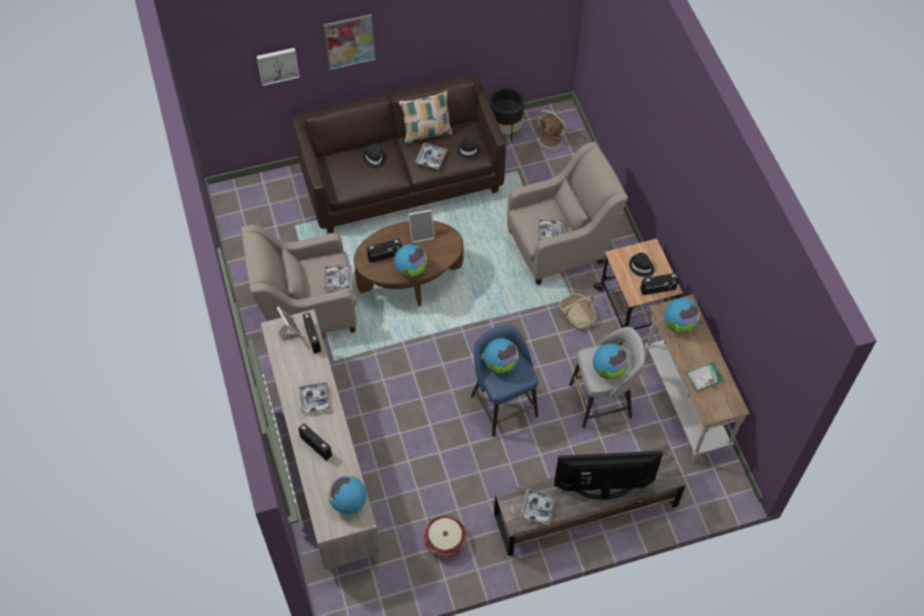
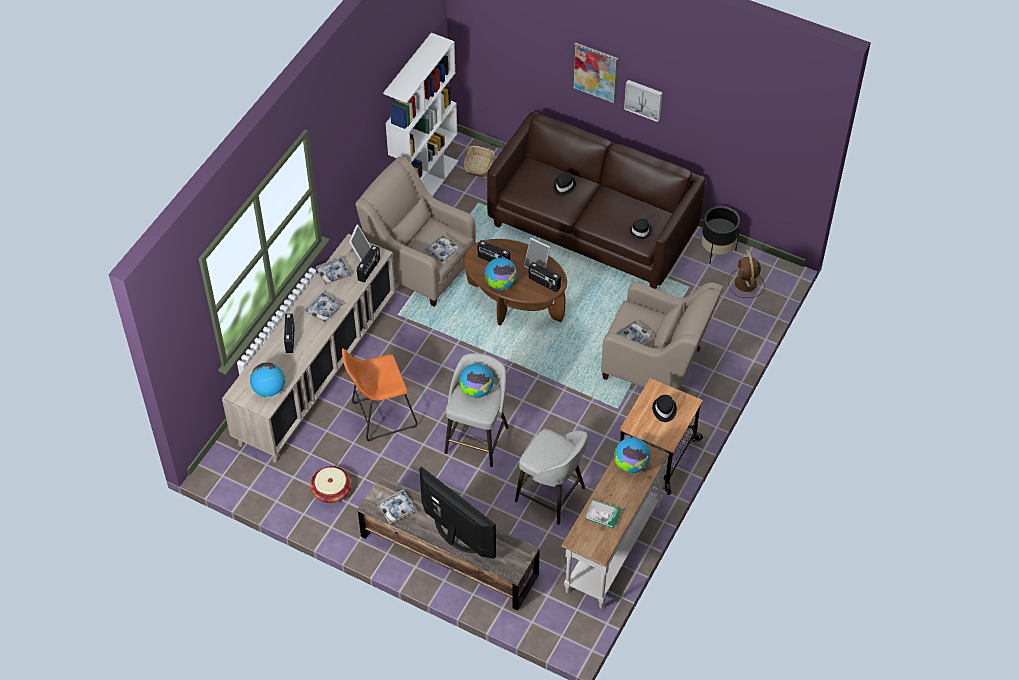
camera: 45 degrees right, 5 degrees down
(238, 244) = (425, 185): none -> white bookcase
(277, 65) = (530, 55): picture -> picture (644, 99)
(412, 450) = (380, 415): none -> orange stool
(426, 133) = (625, 197): pillow -> none
(431, 158) = (606, 217): tray -> tray (333, 273)
(503, 404) = (477, 438): blue stool -> grey stool
(577, 315) = (607, 423): basket -> basket (479, 166)
(608, 370) = (547, 457): globe -> none
(658, 290) = (656, 435): radio -> radio (544, 283)

